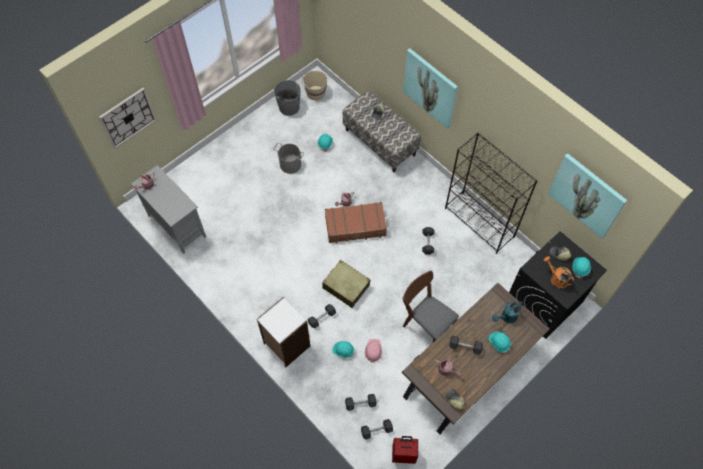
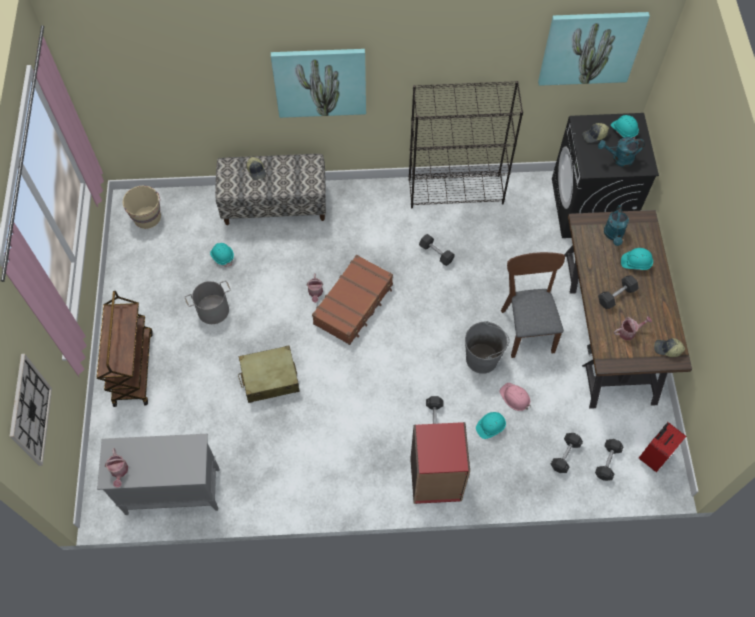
camera: 50 degrees left, 0 degrees up
(226, 156) = (133, 367): none -> brown cart
(286, 345) = (435, 480): white bookcase -> red bookcase
(289, 107) = (137, 256): grey bucket -> grey bucket (482, 359)
(346, 286) = (417, 368): beige suitcase -> beige suitcase (269, 378)
(425, 324) = (526, 326): brown chair -> brown chair turned 90 degrees clockwise
(556, 279) = (619, 159): orange watering can -> turquoise watering can

